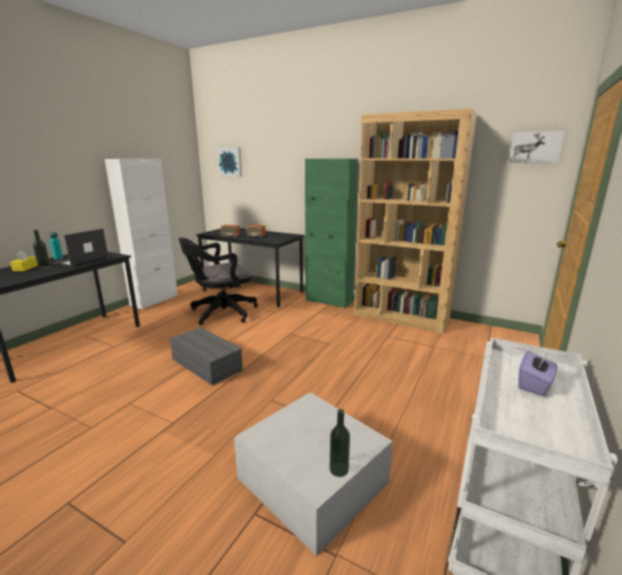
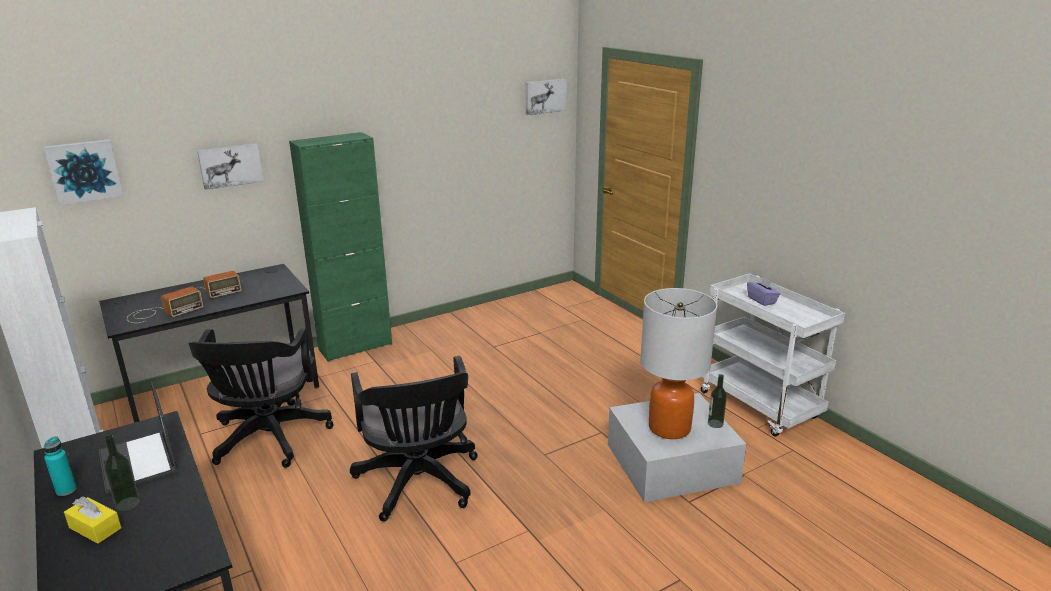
camera: 60 degrees left, 5 degrees up
(205, 364) = (419, 484): grey storage box -> black office chair
(286, 170) = (230, 165): none -> picture
(302, 436) = (669, 428): none -> table lamp
(401, 317) = (461, 322): brown bookcase -> none

